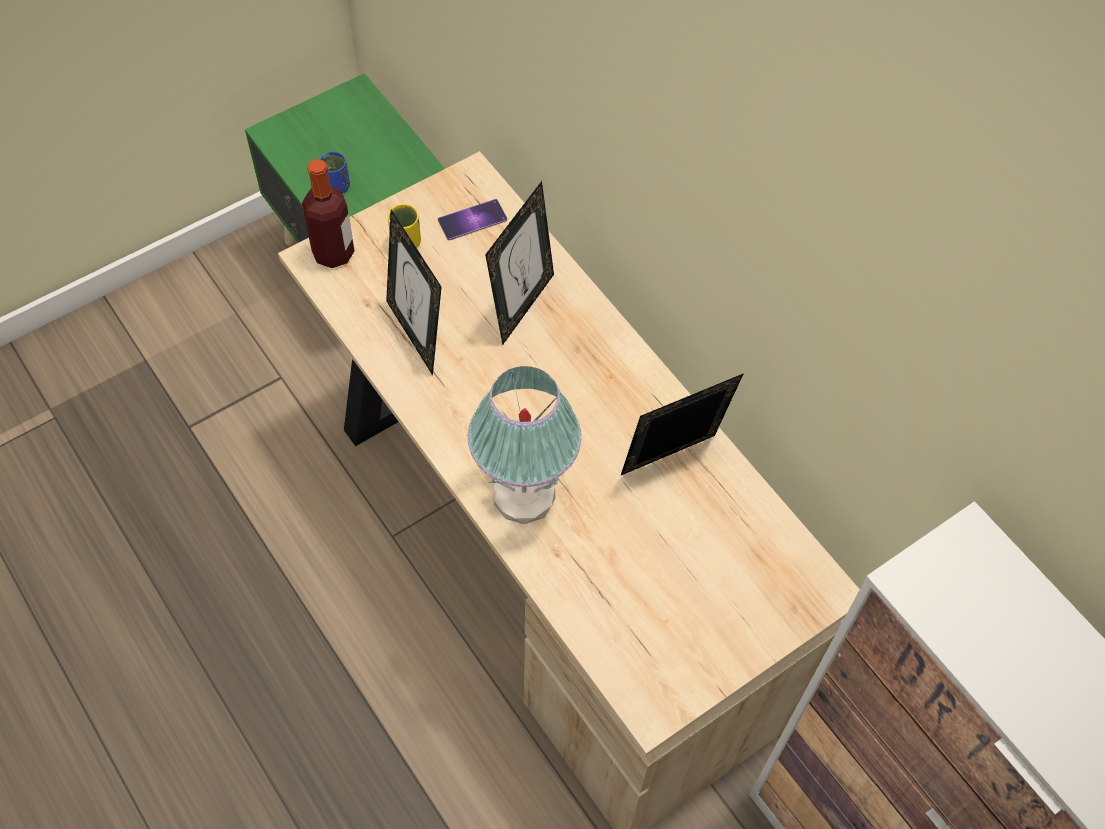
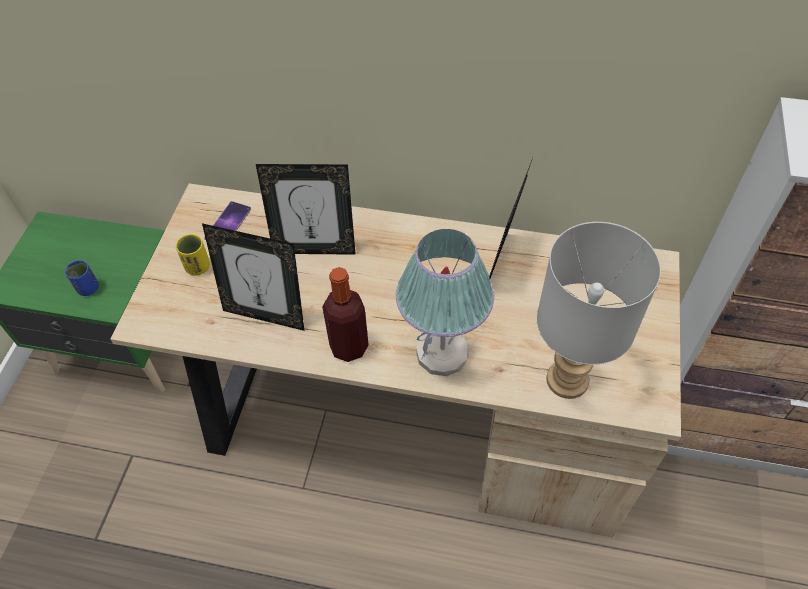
camera: 40 degrees left, 5 degrees down
(333, 253) = (152, 309): bottle -> bottle (349, 347)
(521, 305) = (315, 248): picture frame -> picture frame turned 105 degrees clockwise
(603, 614) = (565, 380): none -> grey table lamp

